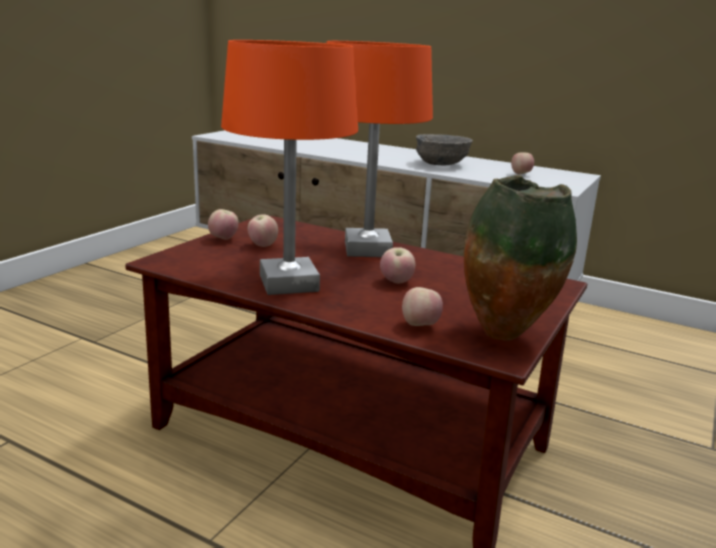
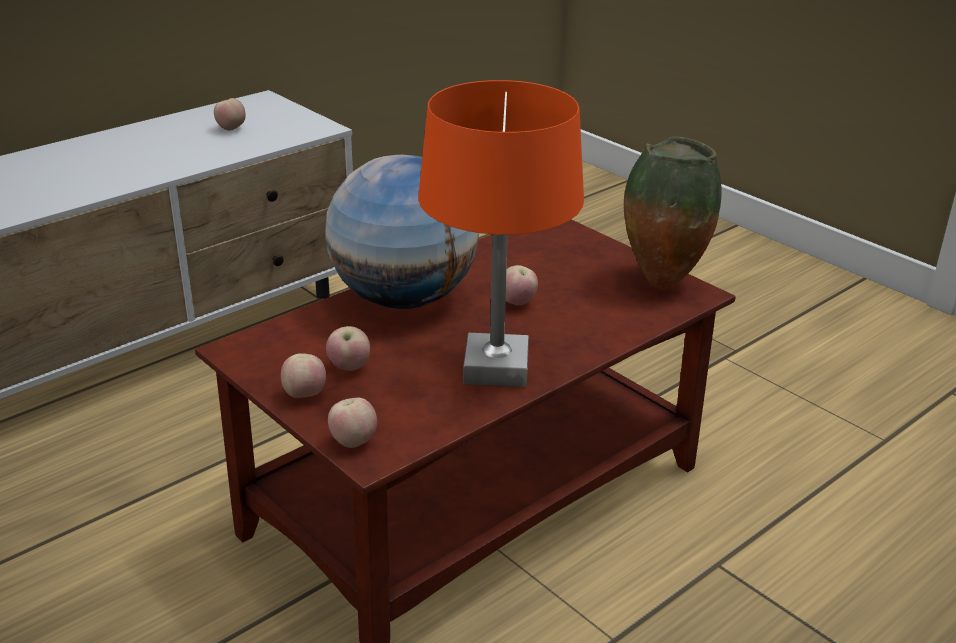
camera: 70 degrees left, 10 degrees up
(367, 249) = (404, 299): orange table lamp -> globe
(420, 326) = (631, 315): apple -> apple (353, 442)
(440, 164) = (133, 161): grey bowl -> none

